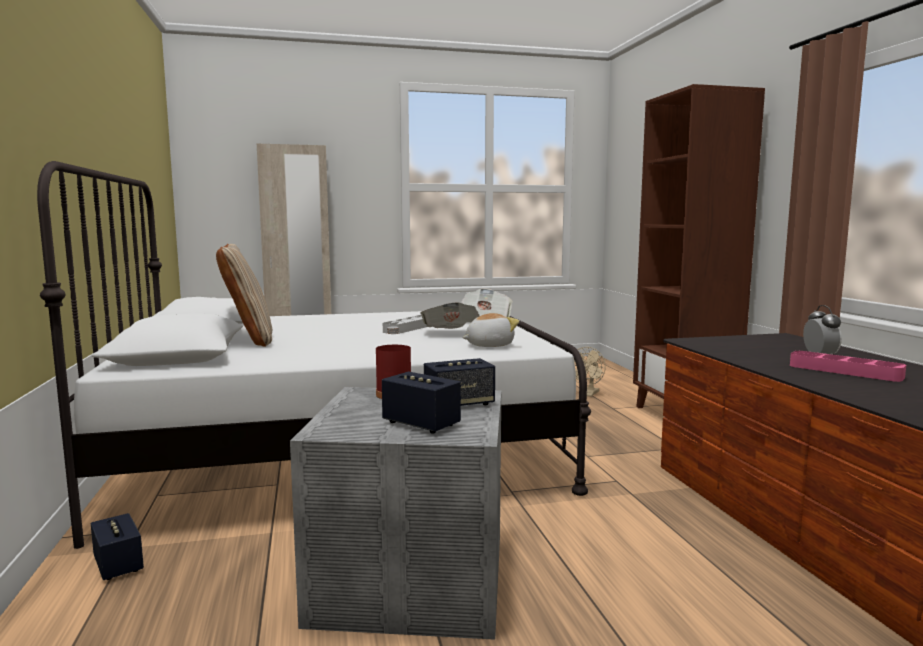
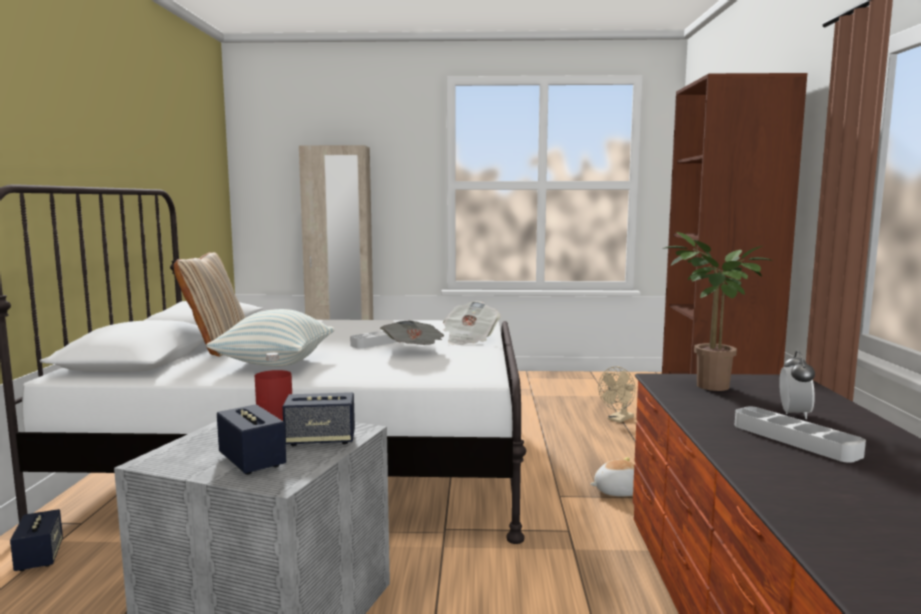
camera: 15 degrees right, 0 degrees up
(333, 349) = (275, 363): none -> pillow
(488, 345) = (431, 369): plush toy -> plush toy (616, 491)
(734, 344) = (709, 387): none -> potted plant
(844, 371) = (794, 440): pink tray -> grey tray

